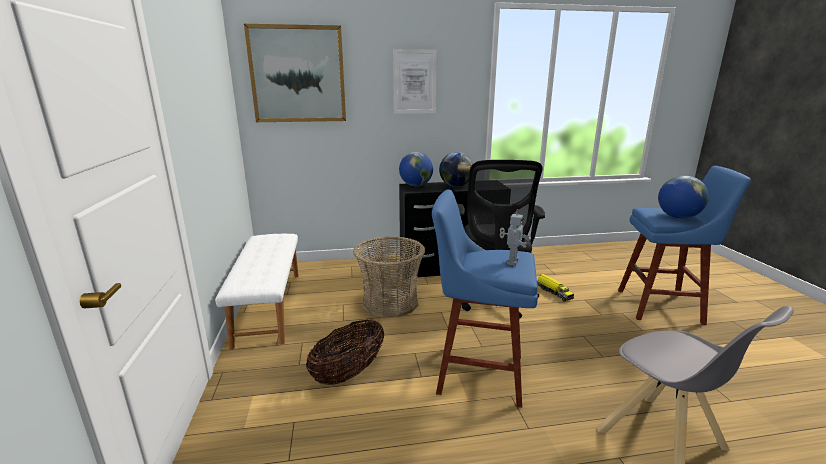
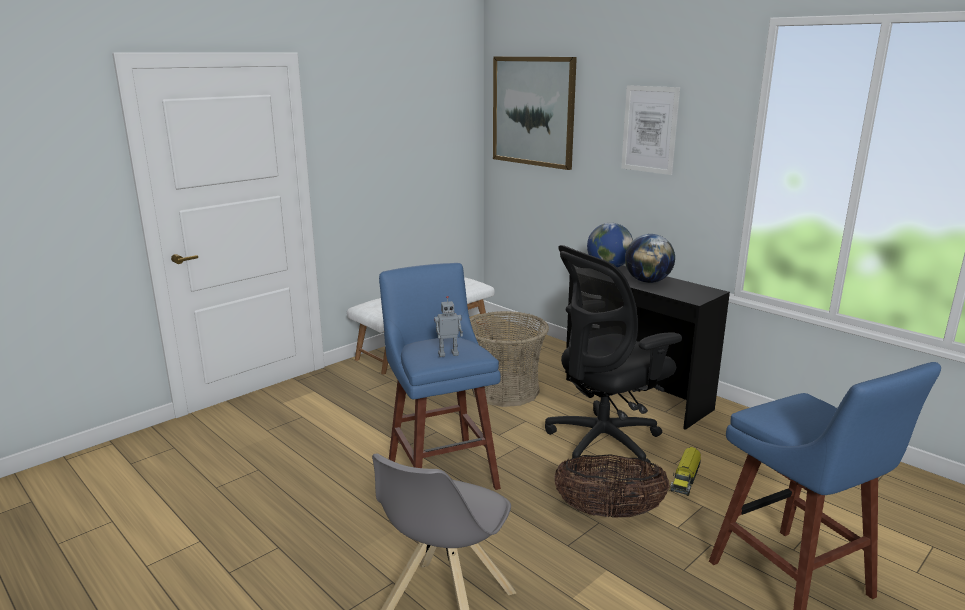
camera: 55 degrees right, 0 degrees up
(349, 373) = (376, 414): basket -> basket (608, 512)
(678, 217) = (799, 423): globe -> none

